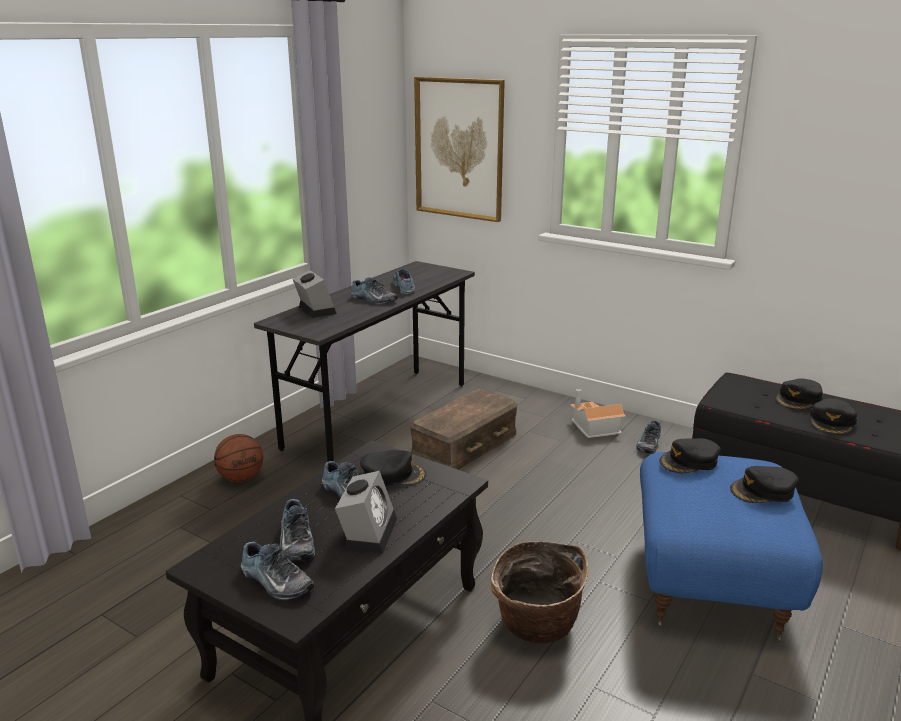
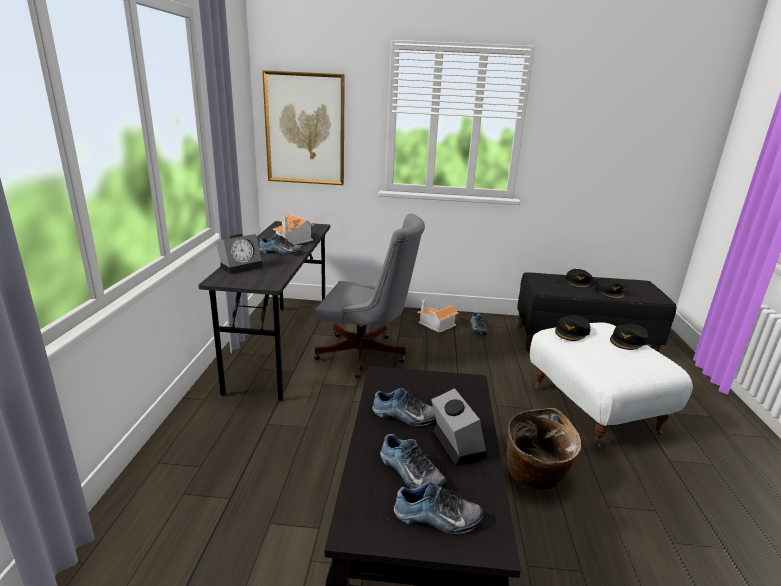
camera: 30 degrees left, 0 degrees up
(241, 478) = (206, 429): basketball -> none
(314, 310) = (241, 266): alarm clock -> alarm clock turned 105 degrees clockwise
(393, 474) = (417, 389): black cap -> none
(405, 287) = (293, 240): shoe -> toy house
(465, 445) = (366, 355): brown storage box -> grey office chair
(713, 583) = (595, 408): blue ottoman -> white ottoman

